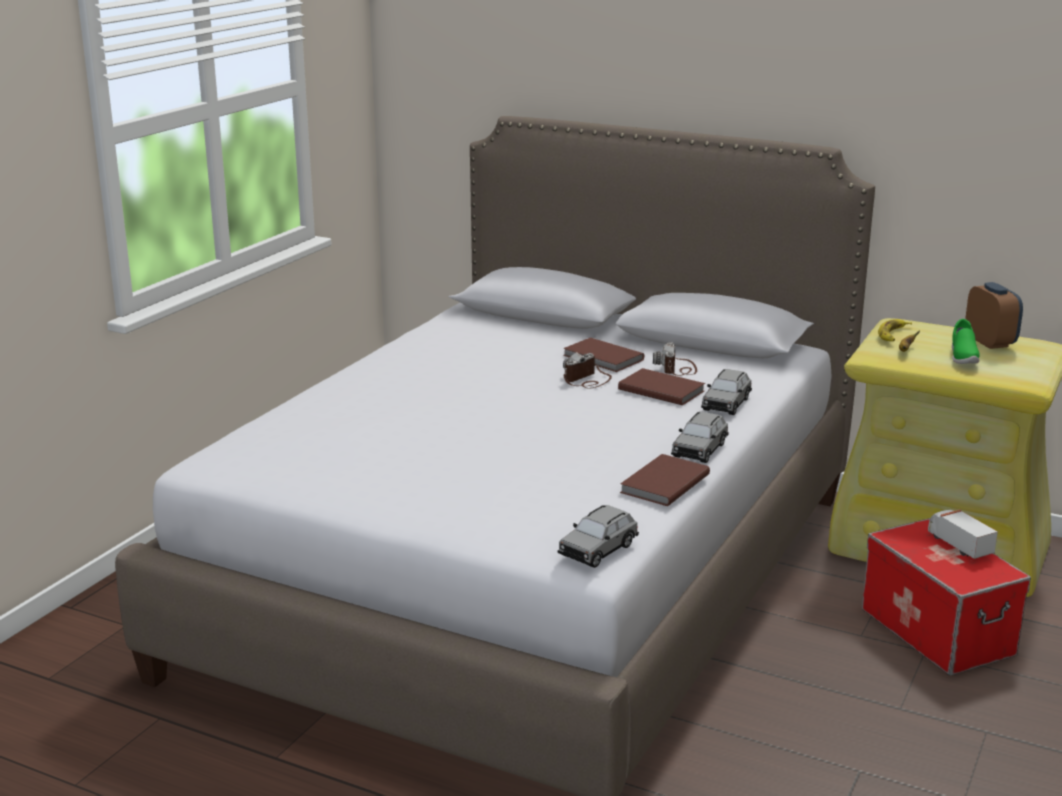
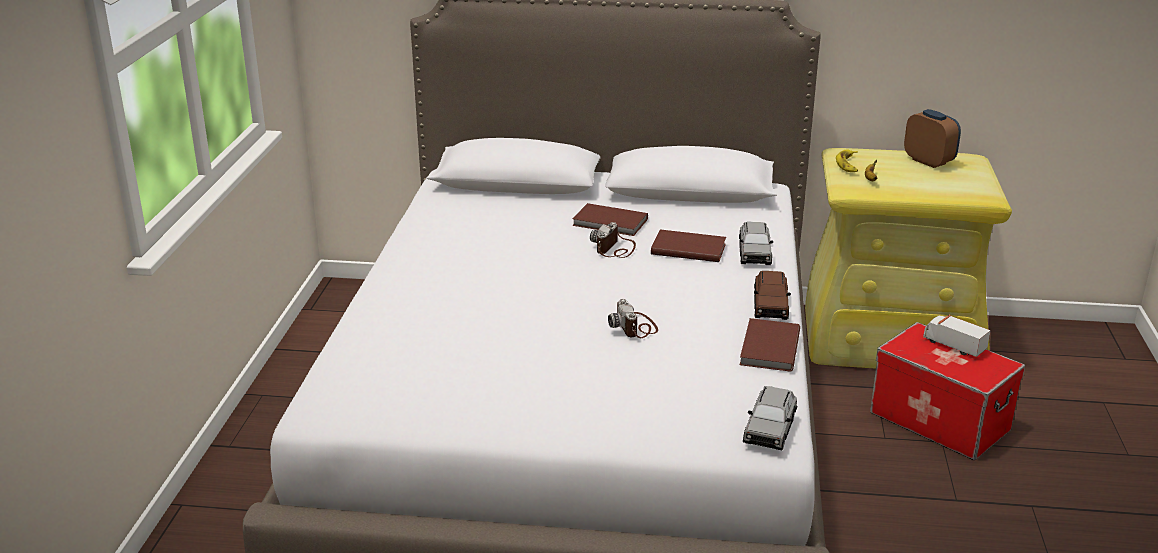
camera: 20 degrees left, 5 degrees up
(677, 368) = (684, 224): camera -> camera (635, 327)
(699, 450) = (770, 306): grey toy car -> brown toy car
(962, 357) = (920, 179): green shoe -> none

